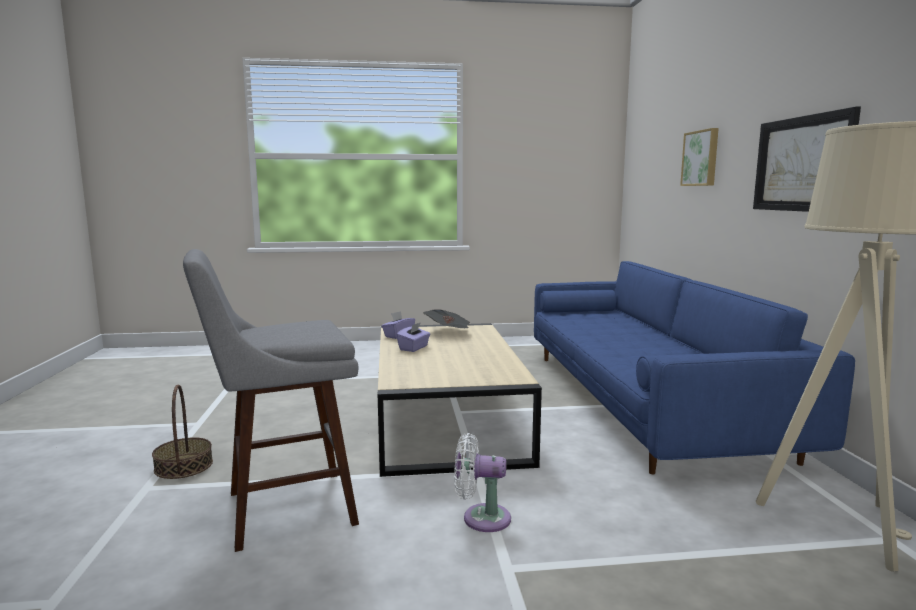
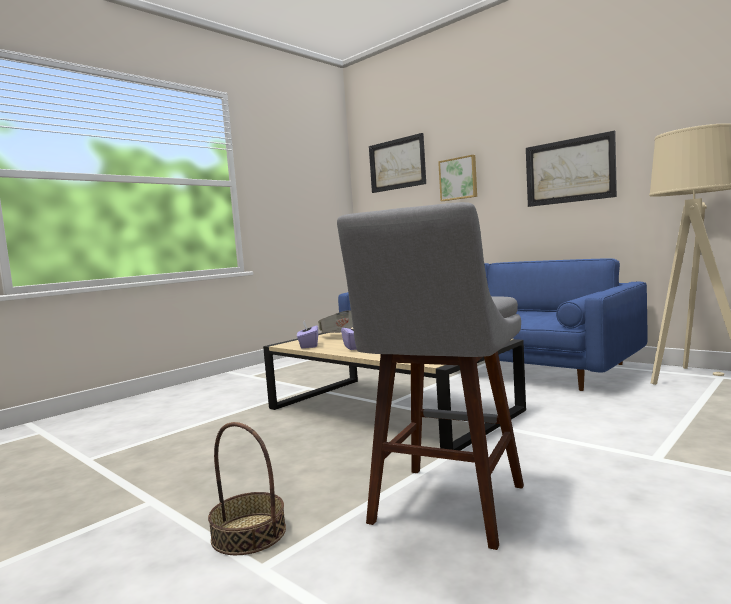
camera: 40 degrees left, 5 degrees down
(481, 518) = (574, 445): white fan -> none
(657, 132) = (397, 164): none -> picture

